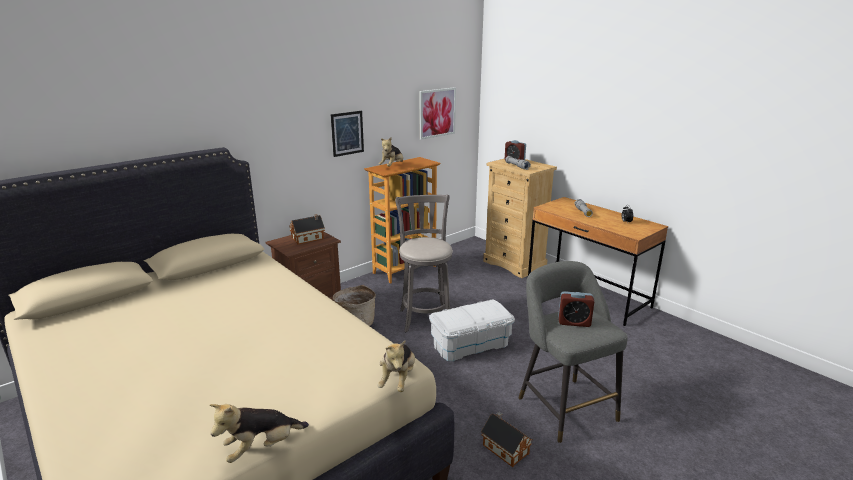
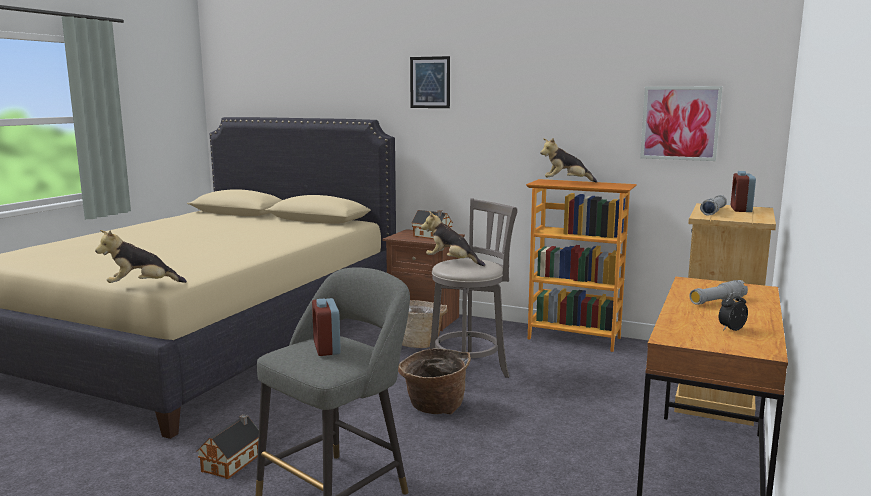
camera: 65 degrees right, 10 degrees down
(262, 448) = (48, 271): plush toy -> plush toy (451, 262)
(347, 133) = (521, 130): picture -> picture (430, 82)
(470, 344) = (434, 407): white storage box -> basket

